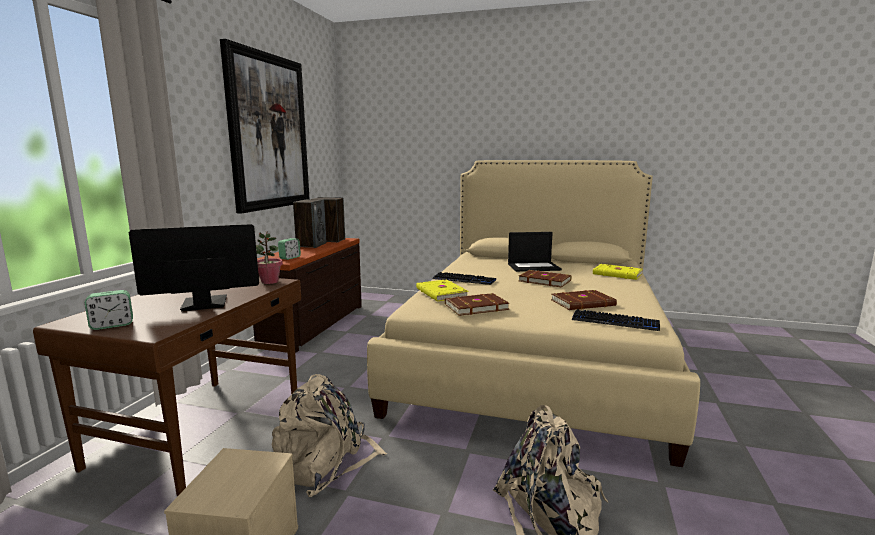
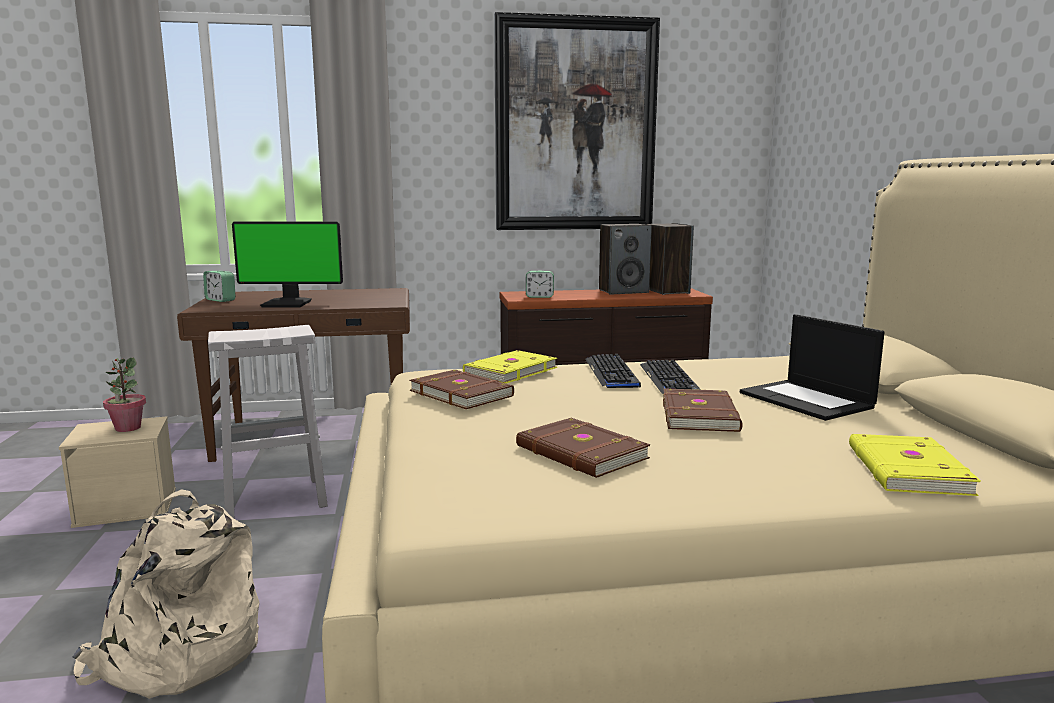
camera: 65 degrees right, 0 degrees up
(203, 304) = (288, 303): monitor -> monitor turned 135 degrees clockwise
(269, 282) = (385, 303): potted plant -> potted plant (127, 428)
(326, 463) = (273, 500): beige backpack -> white stool
(615, 322) = (475, 481): keyboard -> keyboard (669, 380)

